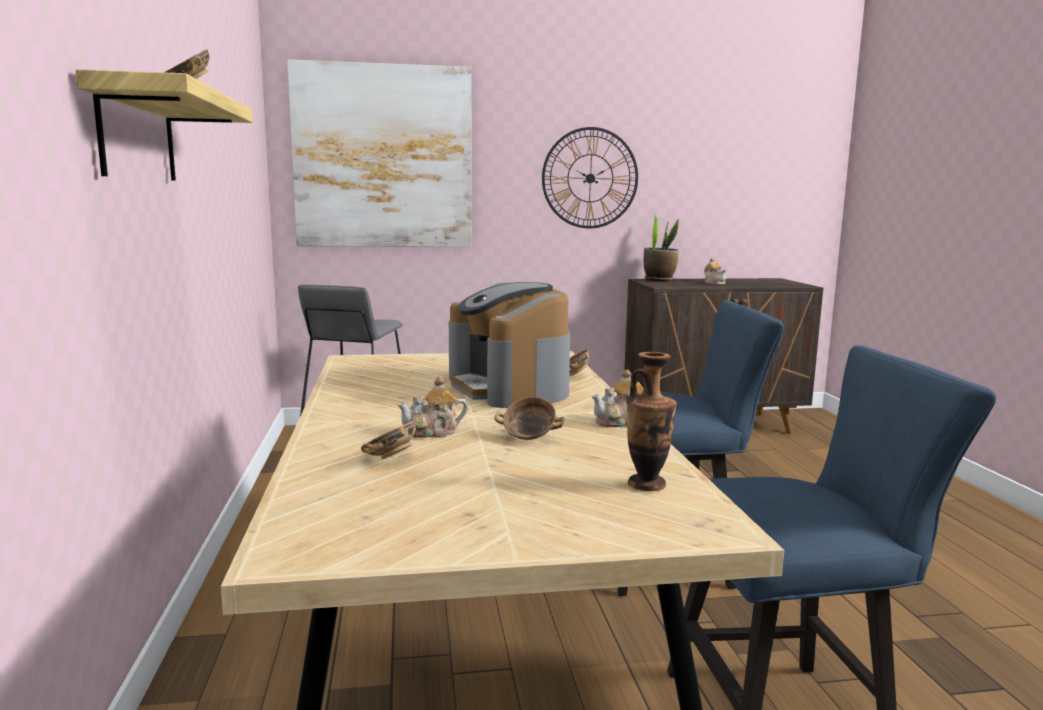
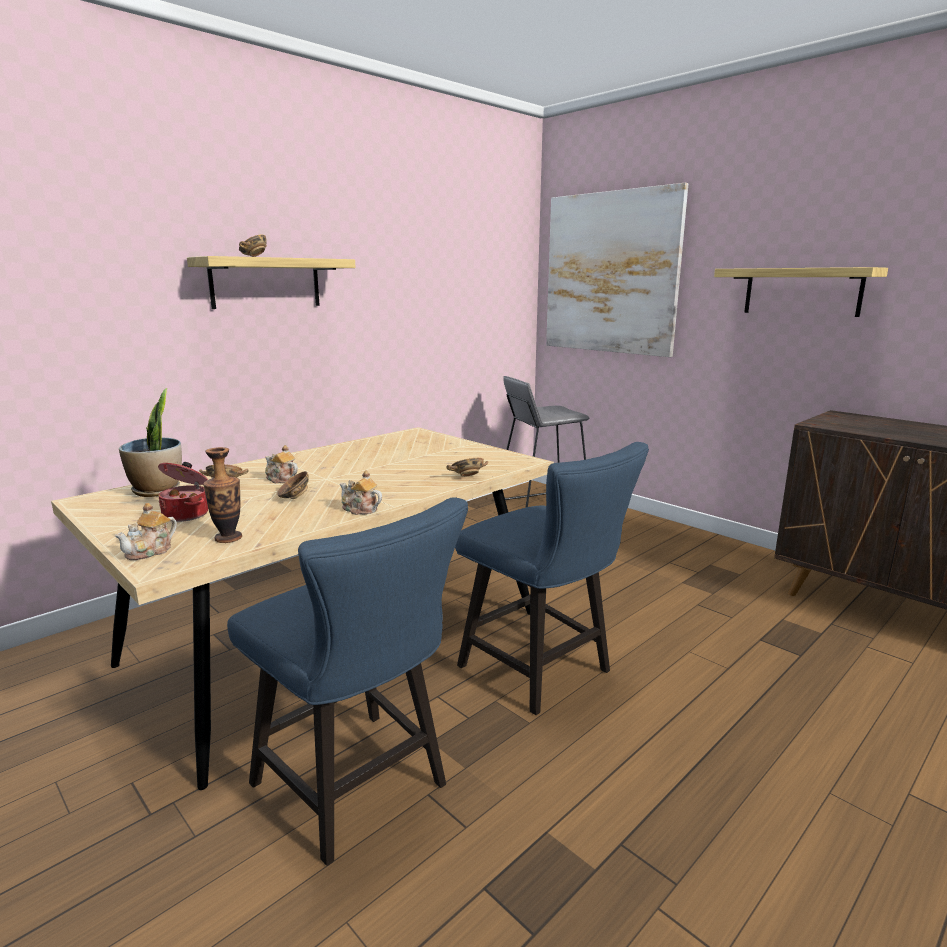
camera: 55 degrees right, 5 degrees up
(508, 494) = (187, 514): none -> cooking pot
(509, 387) = (406, 471): coffee machine -> none
(590, 178) = (802, 291): wall clock -> shelf
(659, 280) = (857, 417): potted plant -> potted plant (157, 491)
(715, 283) = (916, 432): teapot -> teapot (151, 551)

